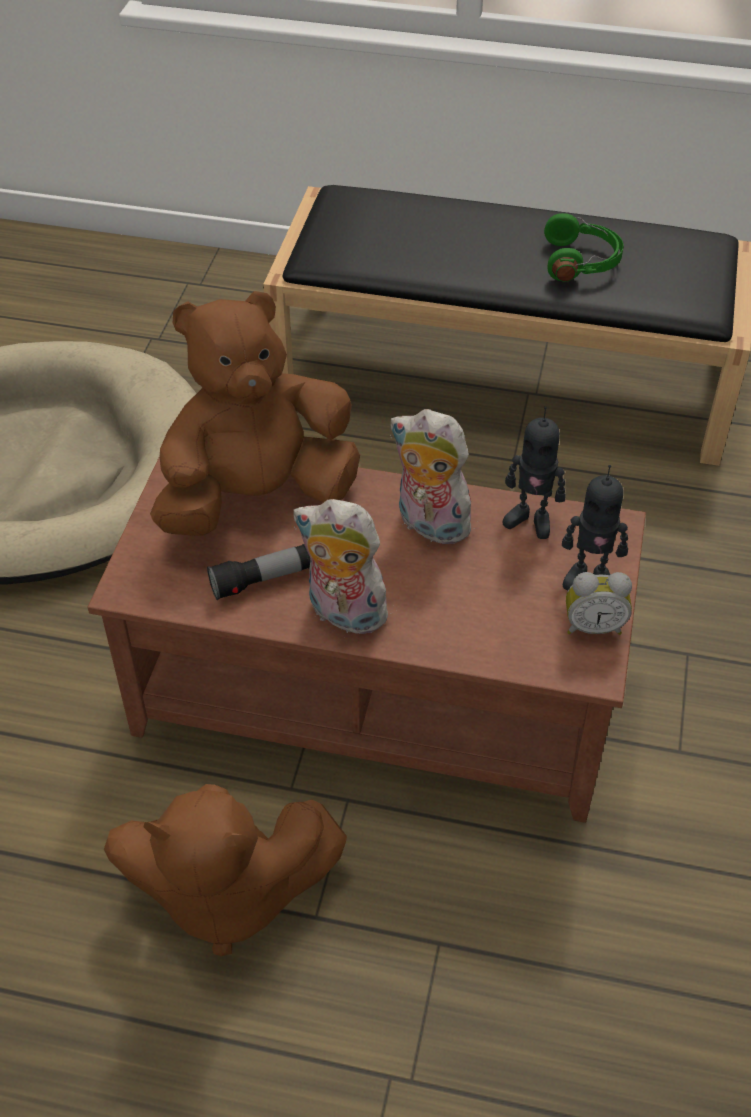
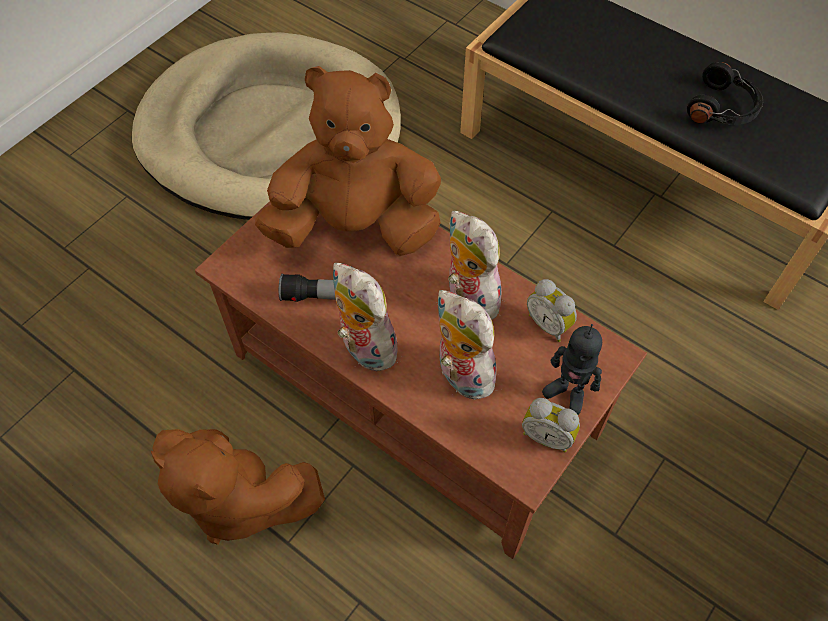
camera: 25 degrees right, 10 degrees up
(466, 601) = (460, 374): none -> plush toy
(530, 520) = (549, 324): toy robot -> alarm clock
(581, 262) = (723, 109): green headphones -> black headphones

